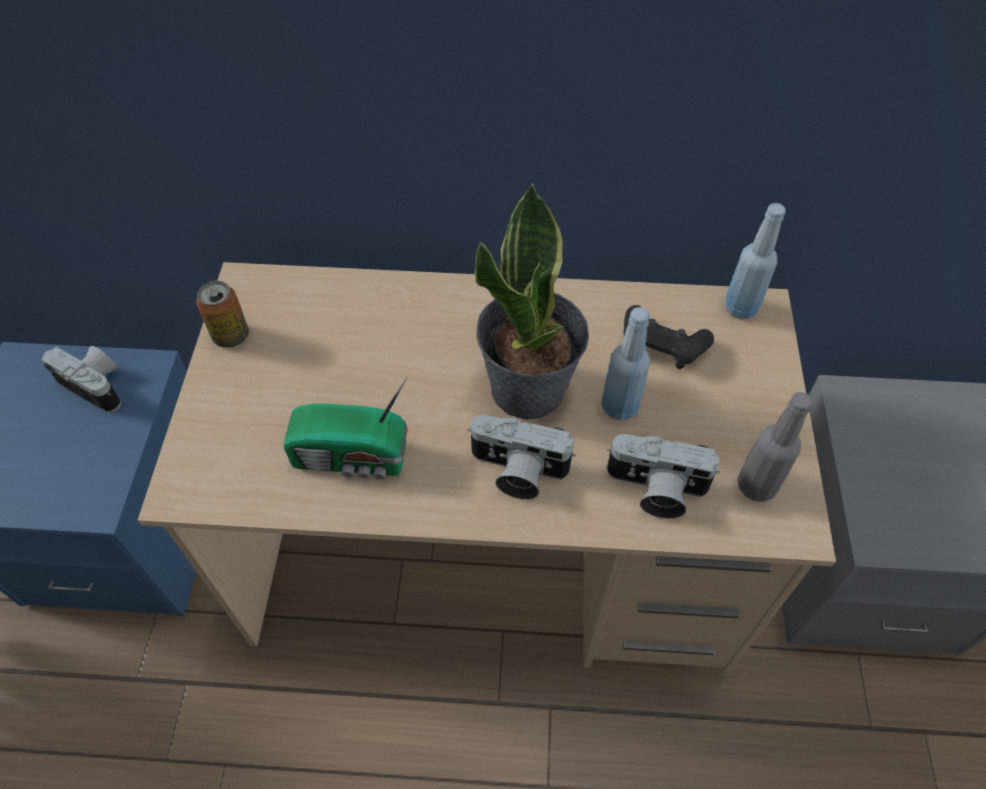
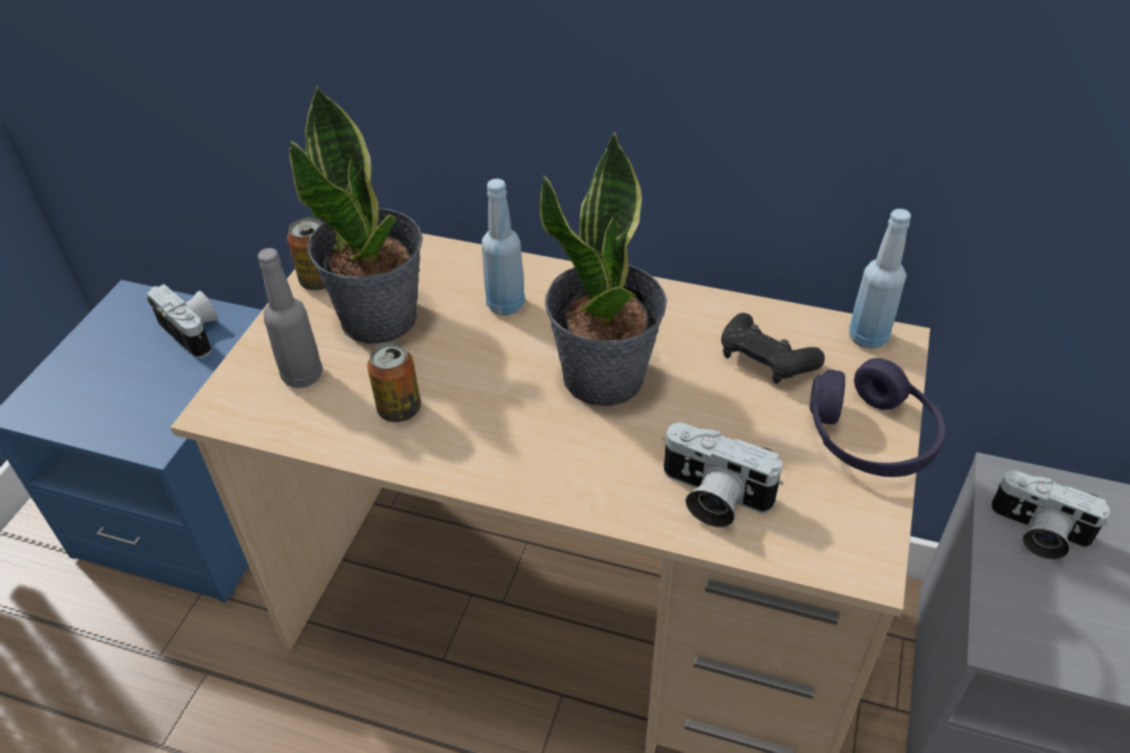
camera: 15 degrees right, 10 degrees down
(304, 364) = (380, 317): none -> potted plant
(353, 458) = (399, 409): radio -> can
(516, 471) = (564, 452): camera -> camera (1037, 533)
(619, 406) = (698, 410): blue bottle -> blue bottle (505, 305)
(756, 486) = (831, 514): grey bottle -> grey bottle (303, 376)
(768, 404) = (870, 437): none -> purple headphones

